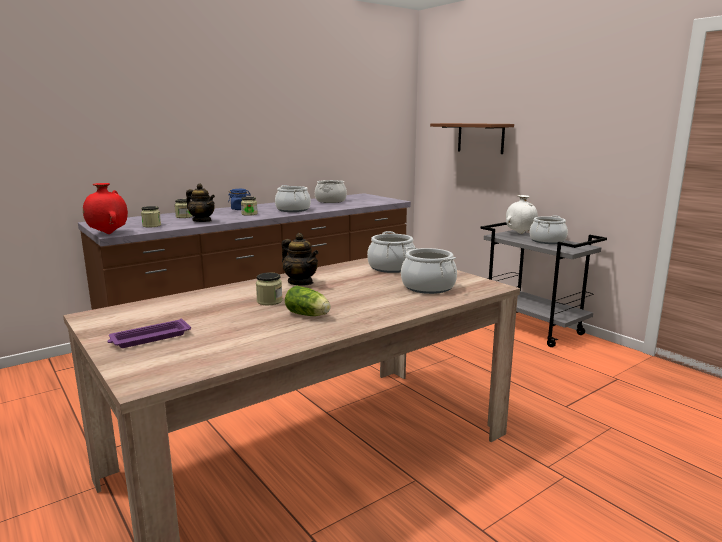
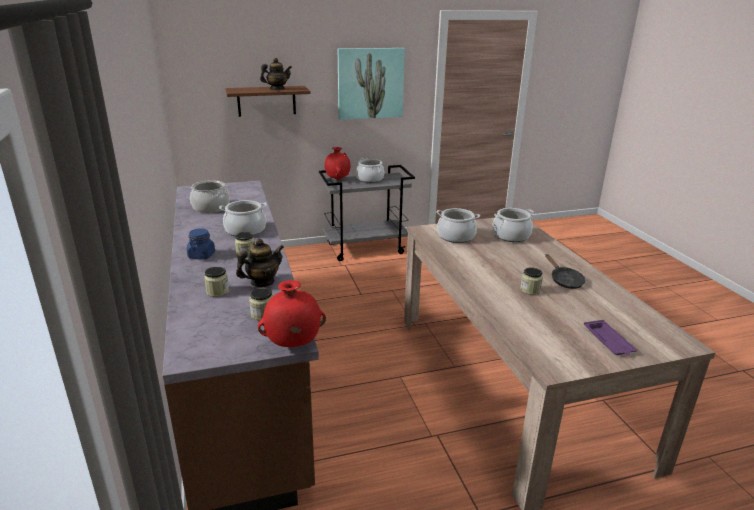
camera: 70 degrees left, 10 degrees up
(300, 282) = (483, 273): teapot -> teapot (277, 89)
(309, 315) = (564, 280): lettuce -> black frying pan
(520, 233) = (337, 179): white vase -> red vase
(583, 124) = (370, 83): none -> picture

